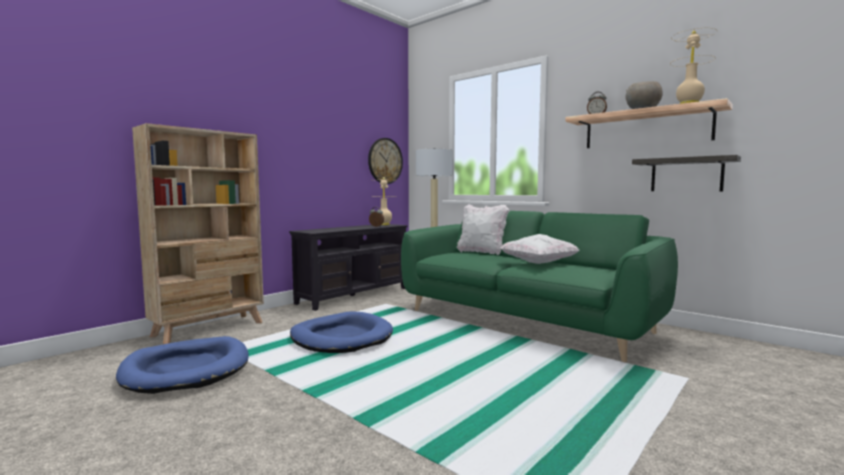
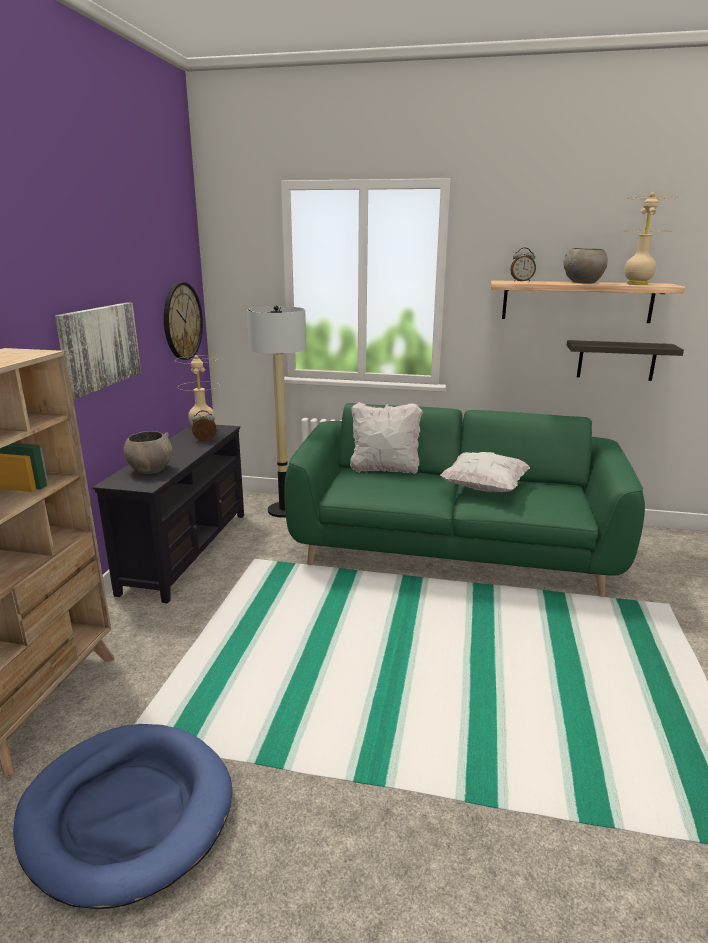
camera: 30 degrees left, 15 degrees up
(311, 157) = (99, 347): none -> picture
(326, 229) = (150, 469): none -> grey bowl
(341, 337) = (277, 653): blue dog bed -> none

